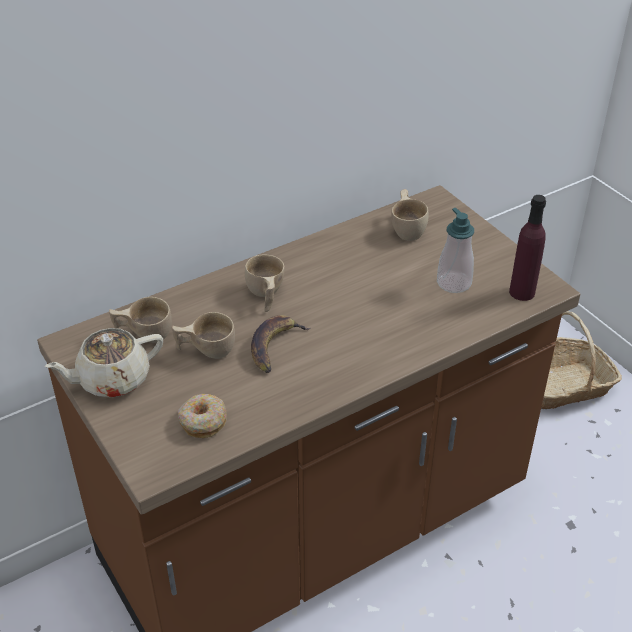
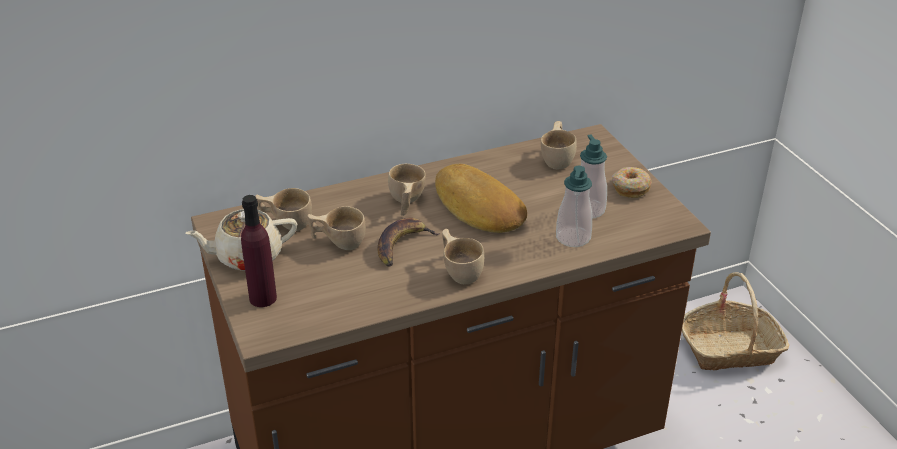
camera: 10 degrees right, 5 degrees down
(203, 421) = (318, 300): donut -> donut (630, 188)
(341, 293) = (477, 207): none -> bread
(342, 367) = (460, 270): none -> beige cup
(447, 316) = (573, 237): none -> soap dispenser
(522, 292) = (652, 224): purple bottle -> purple bottle (263, 298)

